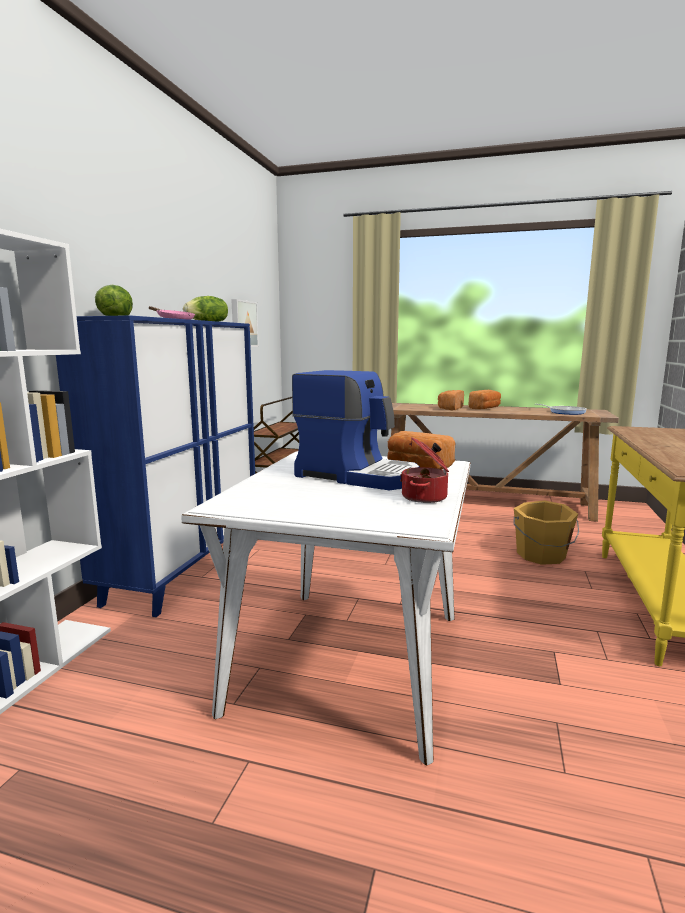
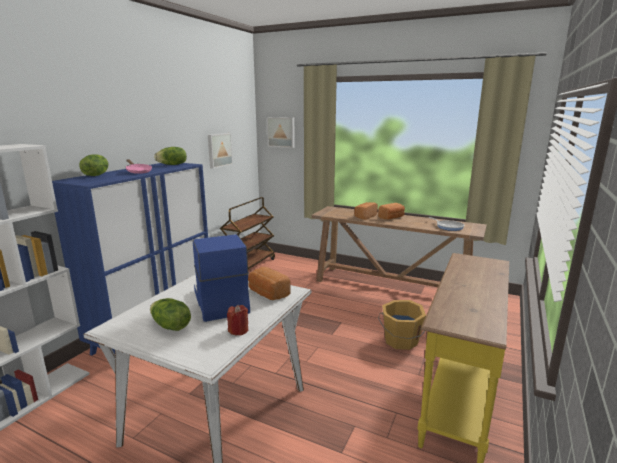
camera: 10 degrees right, 5 degrees up
(317, 308) = (281, 132): none -> picture
(317, 499) = (170, 326): none -> lettuce
(357, 475) = (219, 301): coffee machine -> coffee machine turned 150 degrees counterclockwise
(425, 497) = (238, 330): cooking pot -> red candle

